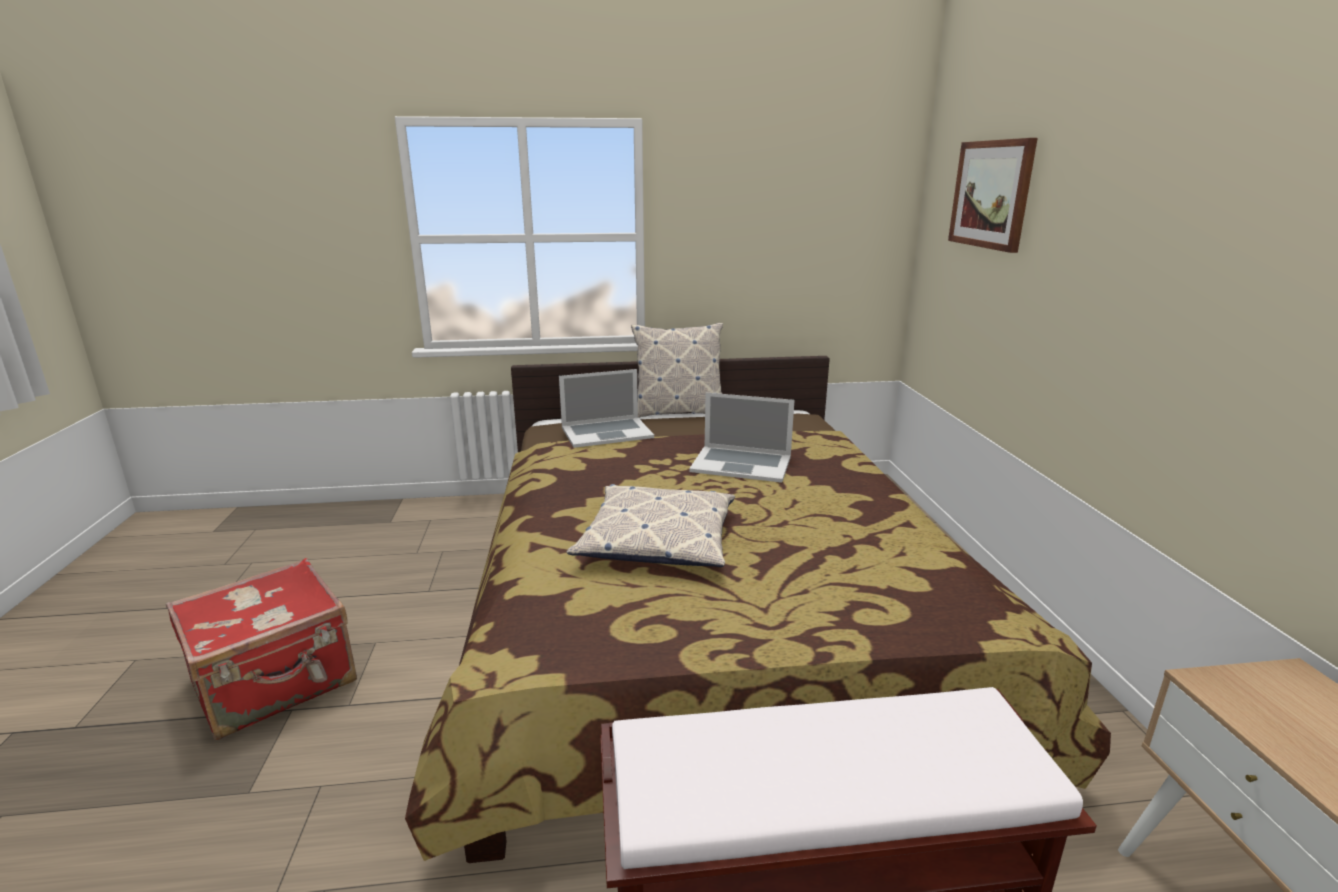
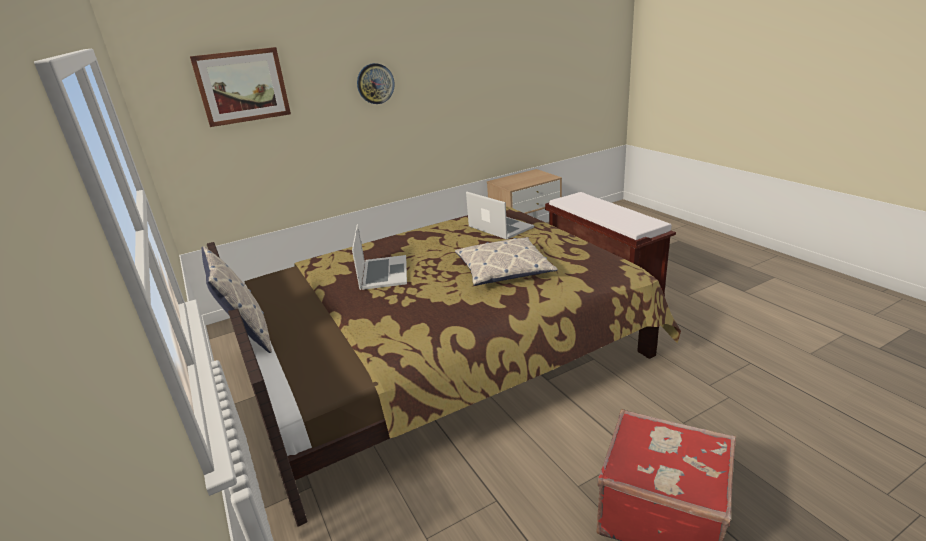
camera: 110 degrees left, 5 degrees up
(606, 432) = (336, 340): laptop -> laptop (500, 227)
(1143, 238) = (375, 83): none -> wall clock

